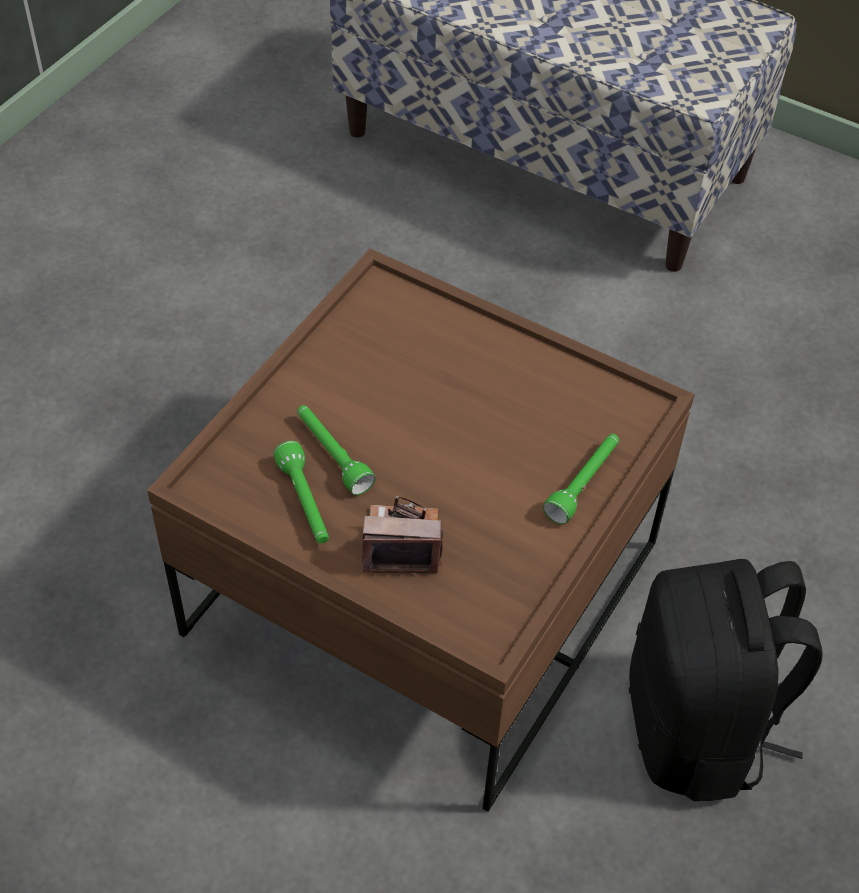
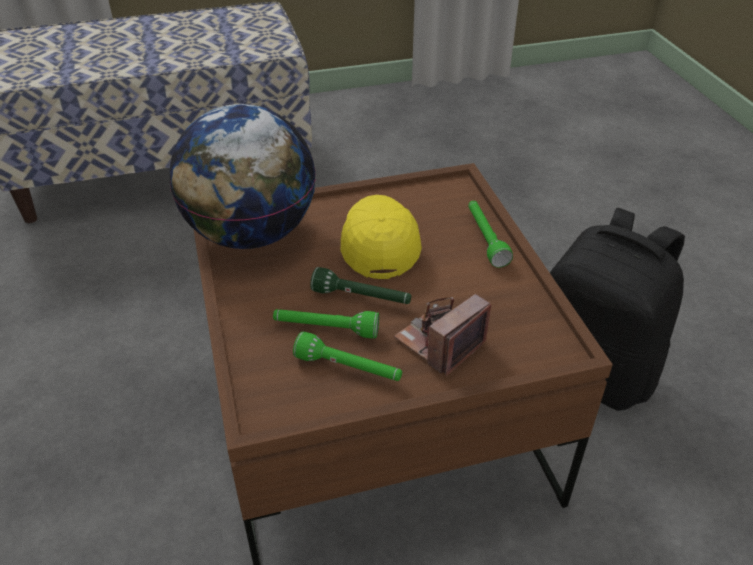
camera: 45 degrees left, 10 degrees down
(388, 315) = (250, 234): none -> globe
(396, 451) = (361, 298): none -> green flashlight
(479, 413) = (379, 245): none -> yellow cap

